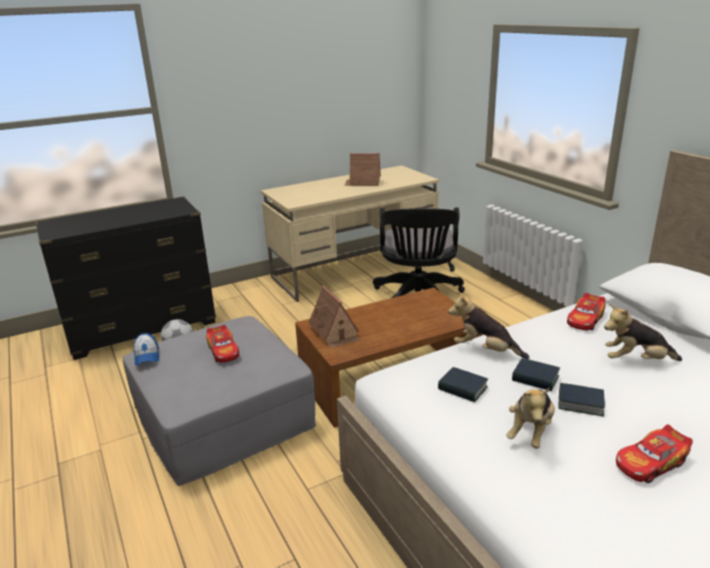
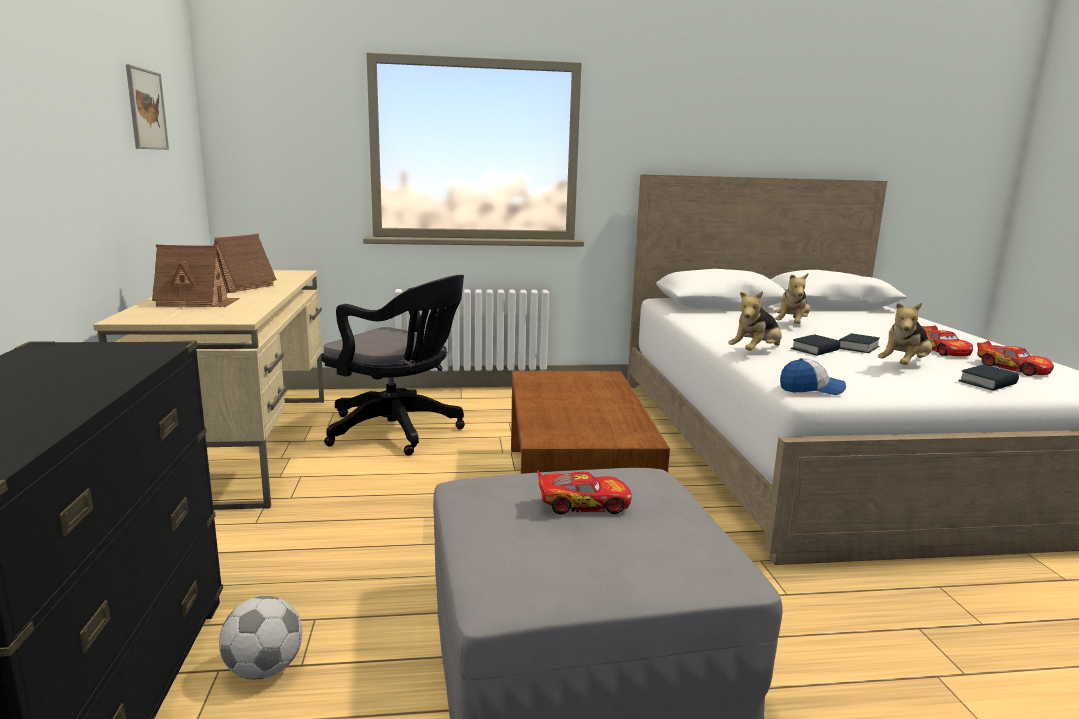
camera: 70 degrees left, 10 degrees down
(147, 356) = (530, 585): cap -> cap (811, 389)
(334, 332) = (581, 431): toy house -> toy house (197, 302)
(347, 76) = (146, 109): none -> picture
(462, 389) = (829, 370): book -> book (988, 383)
(530, 432) = (904, 366): plush toy -> plush toy turned 90 degrees clockwise
(585, 319) = (712, 321): toy car -> toy car (1012, 368)

